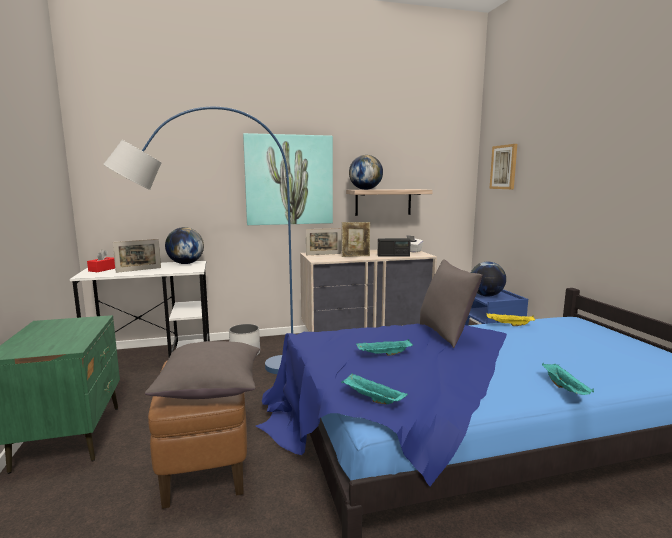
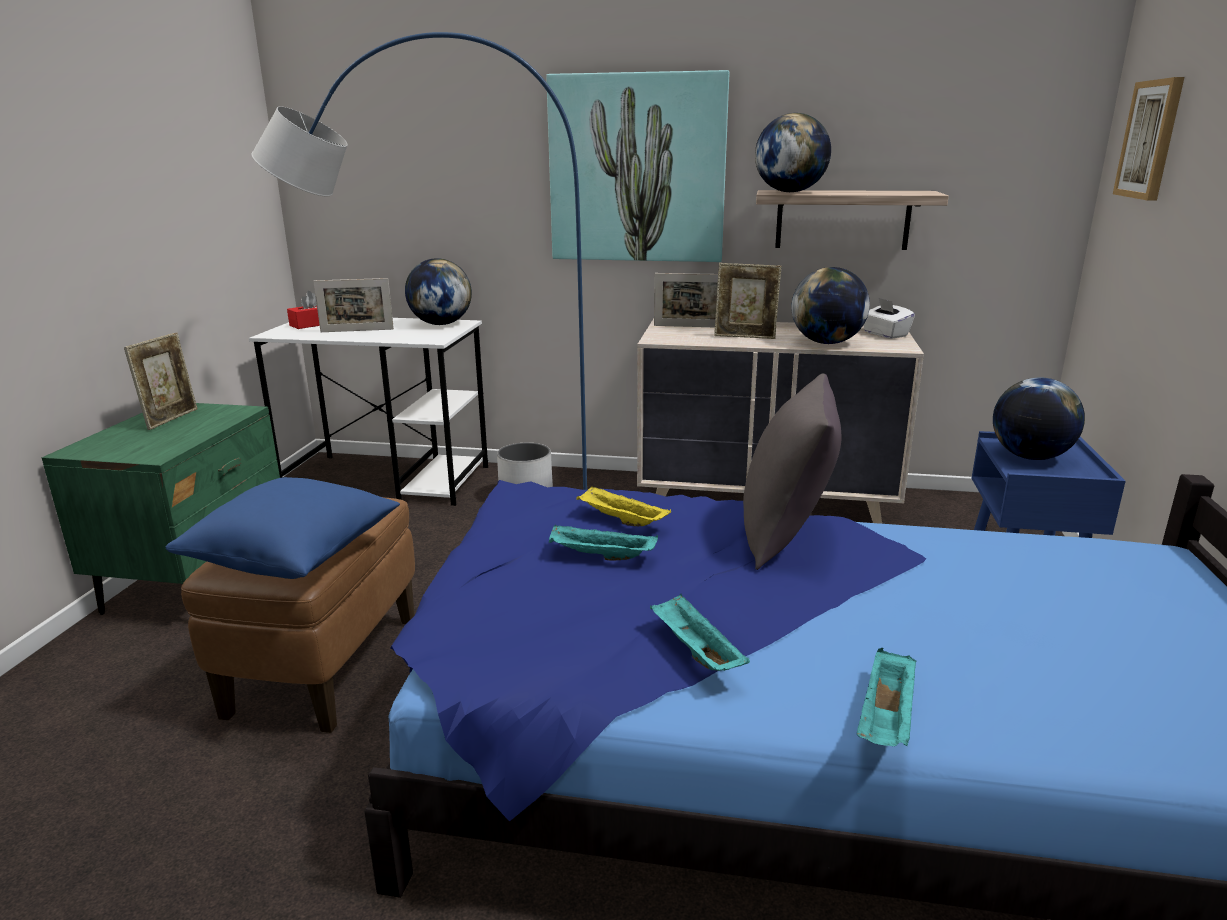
camera: 25 degrees right, 10 degrees up
(52, 329) = (171, 419): none -> picture frame
(210, 387) = (294, 556): grey pillow -> blue pillow
(371, 399) = (469, 638): turquoise tray -> turquoise tray (694, 651)
(393, 255) = (827, 343): radio -> globe
(509, 325) = (964, 540): yellow tray -> yellow tray (620, 520)

